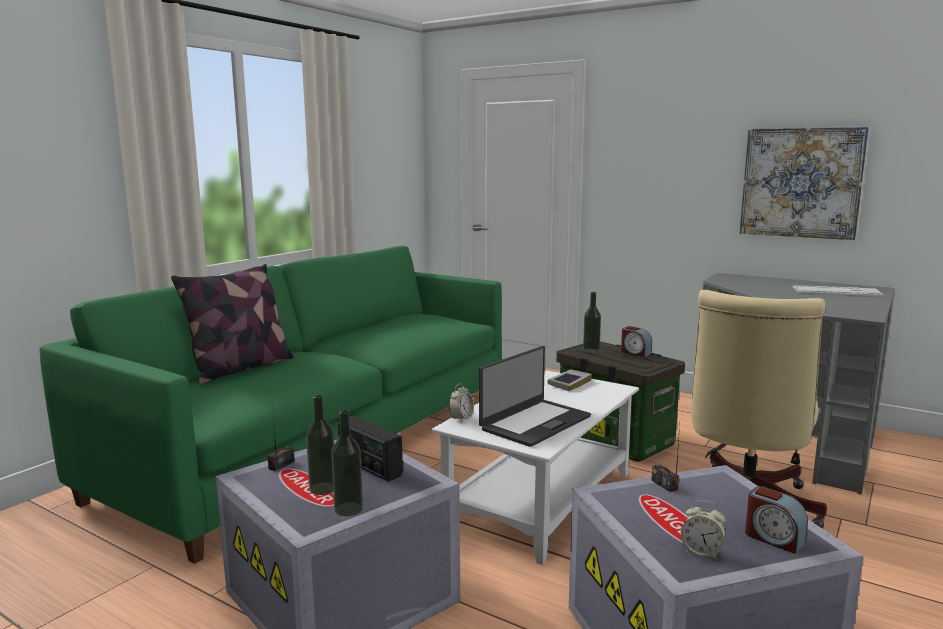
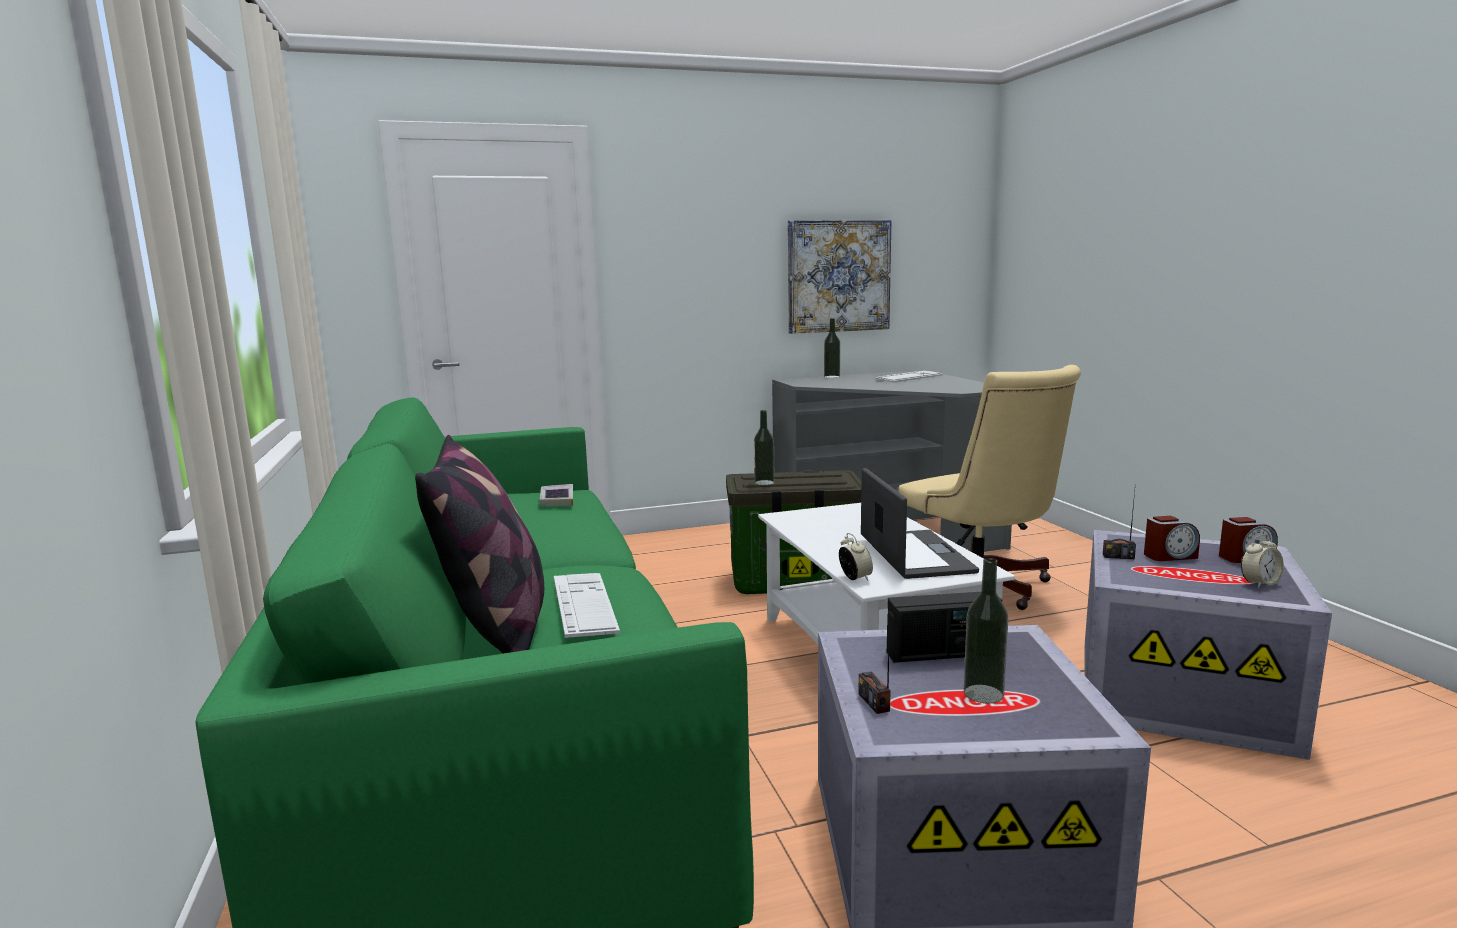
camera: 50 degrees left, 0 degrees up
(280, 370) = (584, 605): none -> keyboard
(348, 509) = (1060, 693): bottle -> bottle (832, 377)
(569, 383) = (825, 516): book -> book (557, 500)
(635, 352) = (800, 473): alarm clock -> alarm clock (1169, 556)

